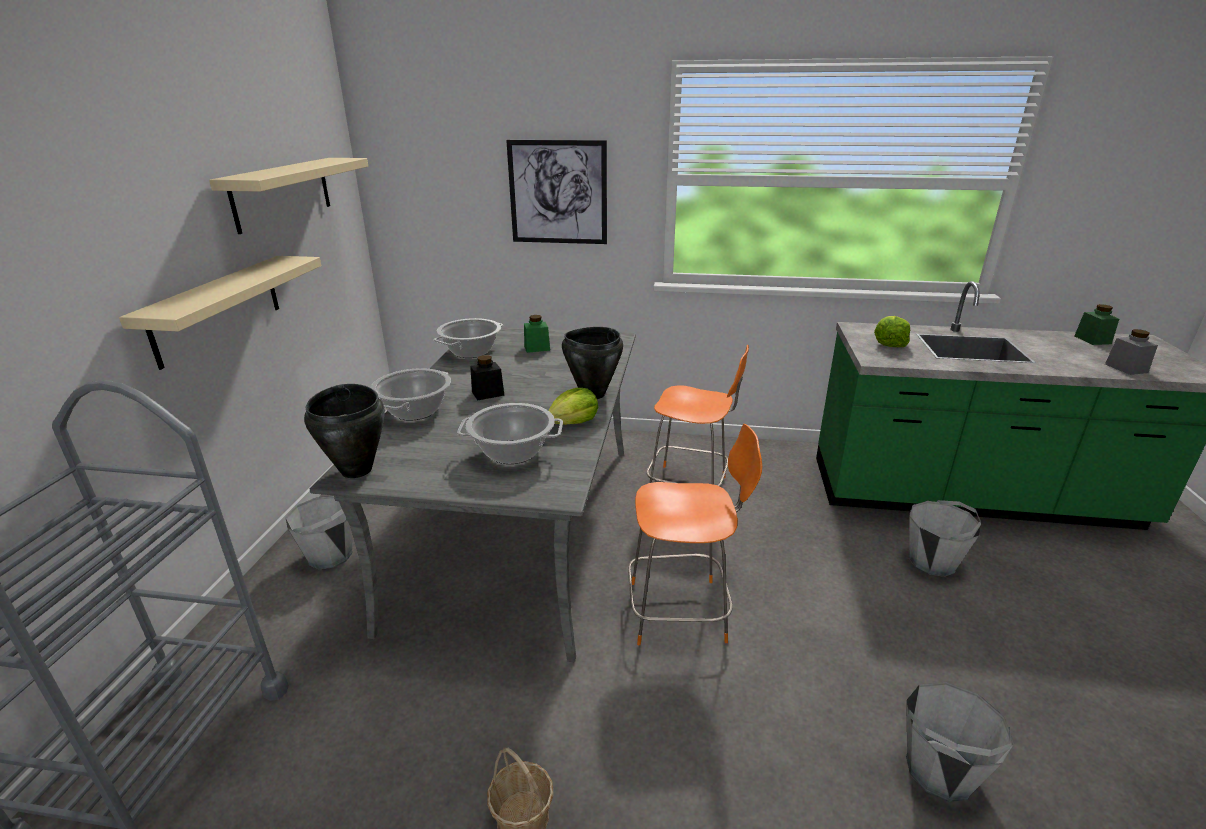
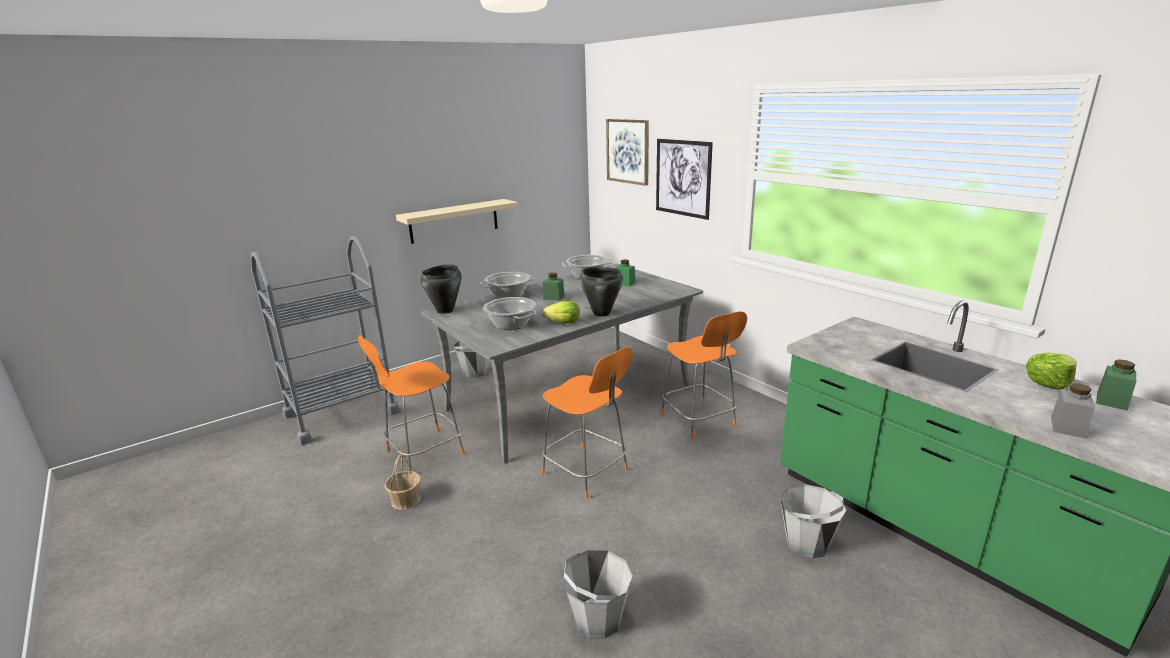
camera: 45 degrees right, 5 degrees down
(282, 193) = (517, 164): beige shelf -> none
(433, 726) = (422, 453): none -> orange stool
(447, 161) = (628, 151): none -> picture
(488, 393) = (553, 297): black jar -> green jar
(889, 343) = (856, 340): lettuce -> lettuce (1049, 382)

